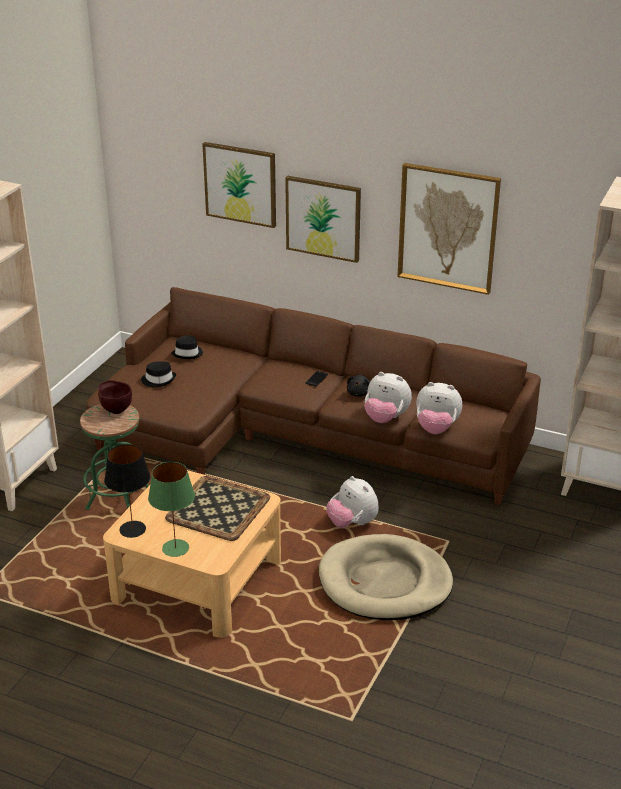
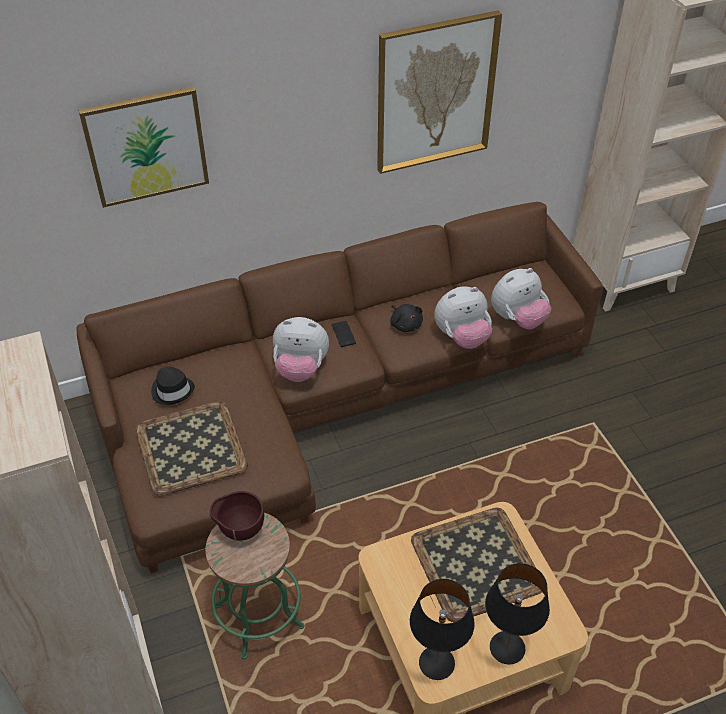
camera: 45 degrees left, 15 degrees up
(158, 380) = (190, 447): black hat -> tray
(175, 548) = (508, 648): green table lamp -> black table lamp
(323, 218) = (273, 143): picture -> none
(352, 523) = (501, 465): plush toy -> plush toy (300, 368)
(385, 582) = (605, 507): beige dog bed -> none

